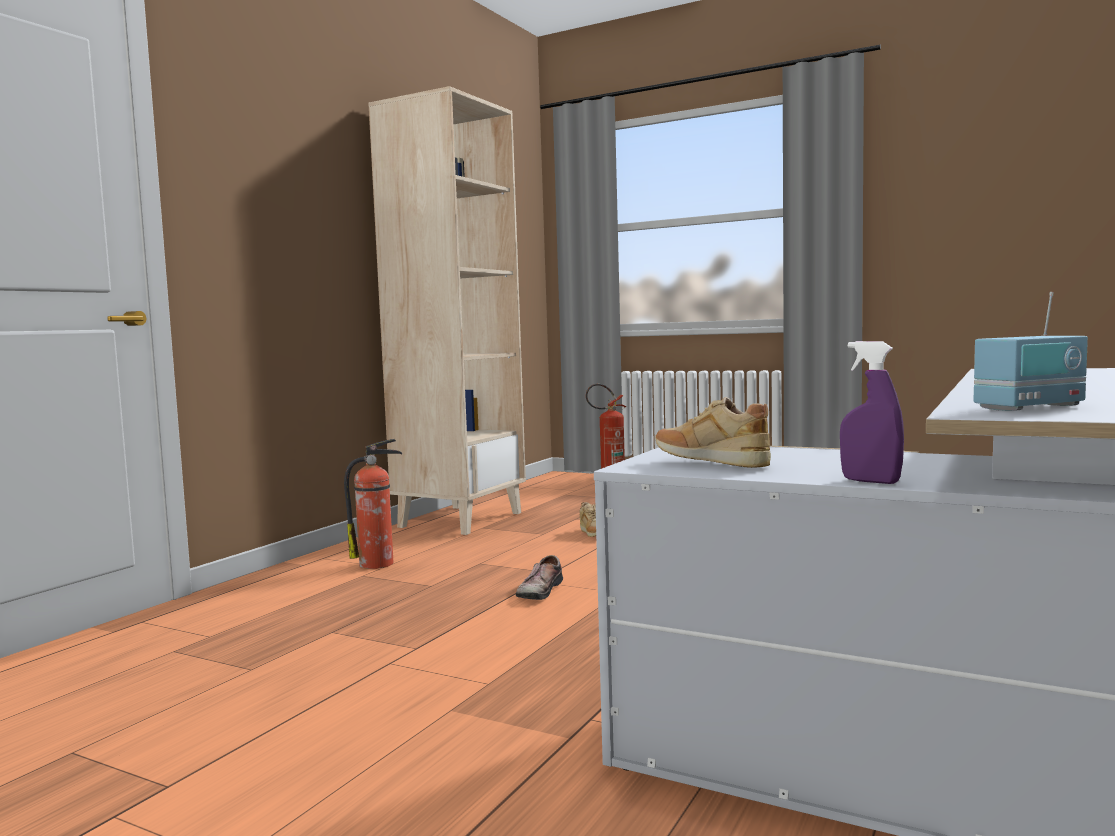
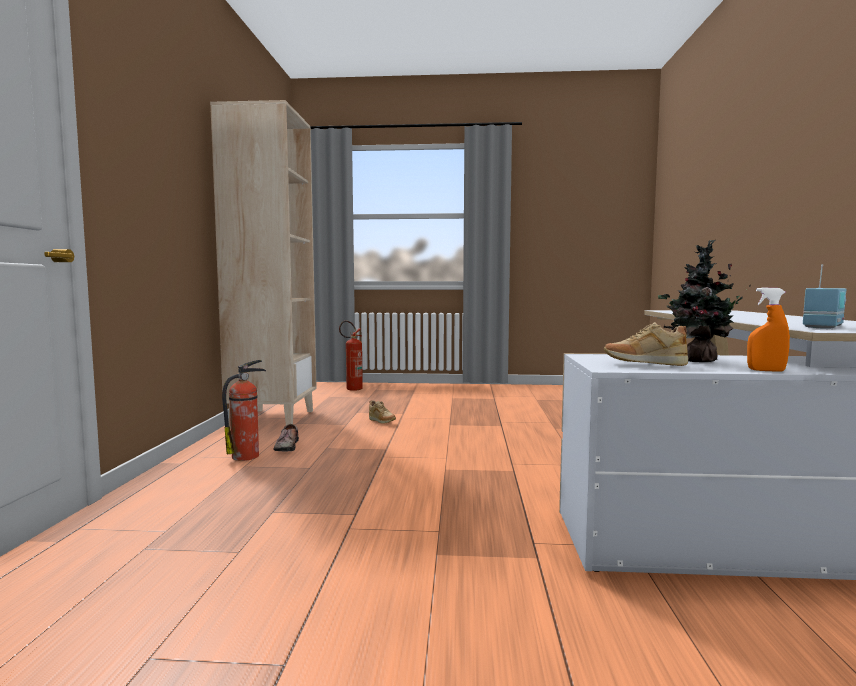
camera: 25 degrees left, 0 degrees up
(538, 591) = (392, 463): shoe -> shoe (286, 446)
(824, 461) = (696, 361): none -> potted plant
(870, 481) = (766, 370): purple spray bottle -> orange spray bottle

